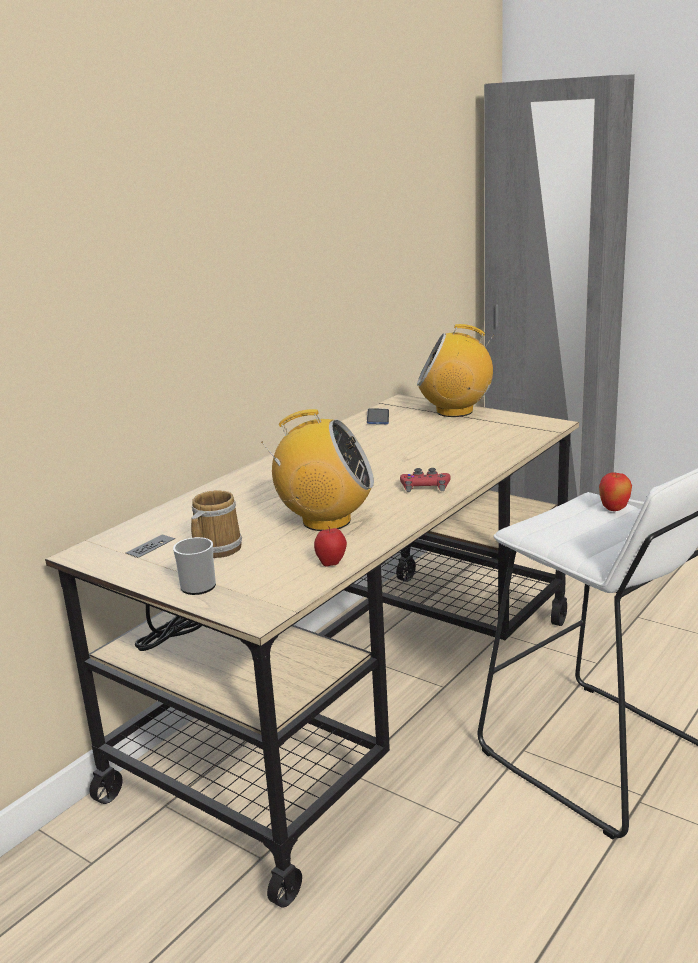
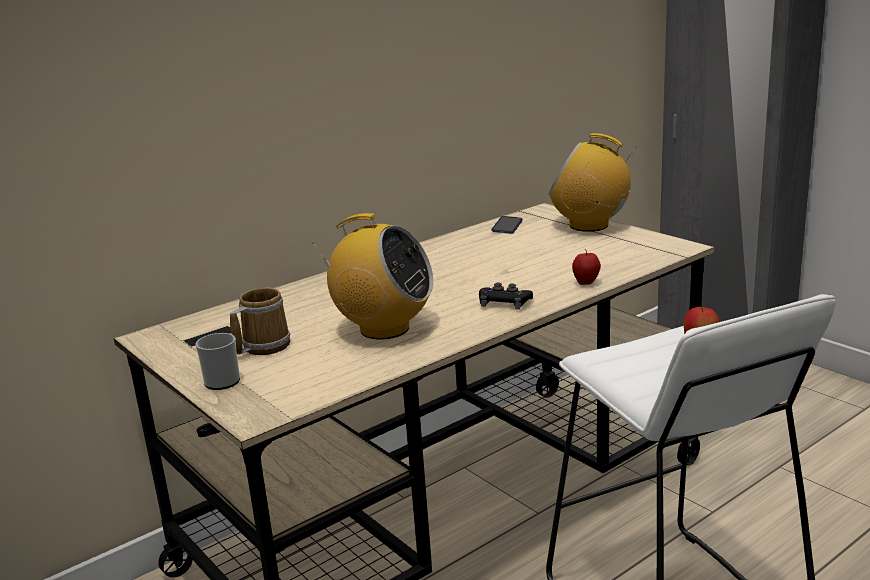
camera: 15 degrees right, 0 degrees up
(331, 563) = (359, 373): apple -> apple (586, 283)
(425, 486) = (505, 303): red game controller -> black game controller

